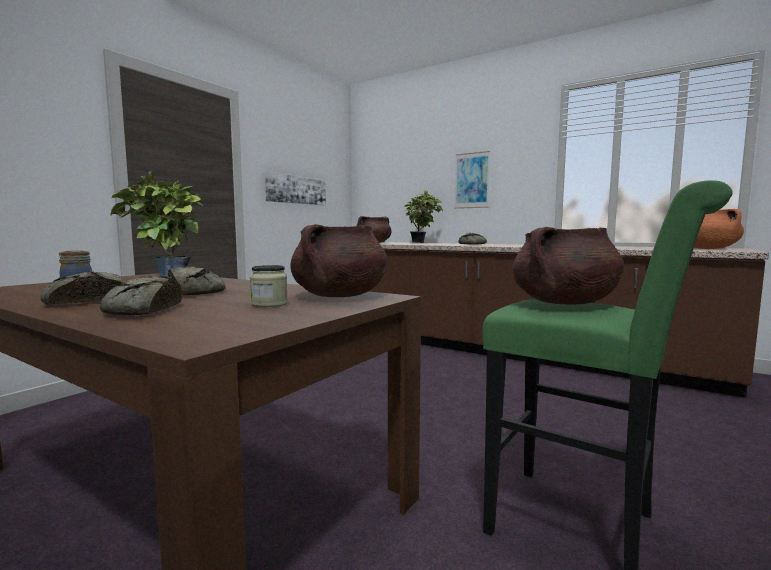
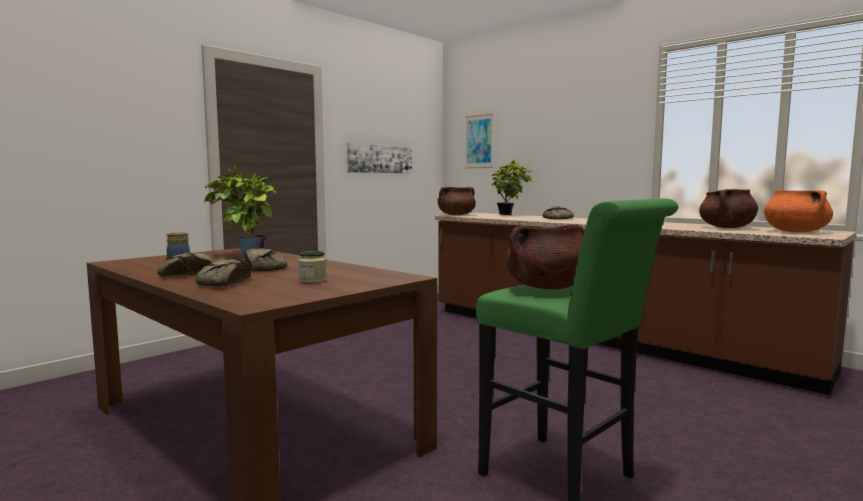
camera: 10 degrees right, 0 degrees up
(339, 296) = (371, 275): brown cooking pot -> brown cooking pot (726, 228)
(472, 180) = (565, 147): picture -> picture (479, 141)

